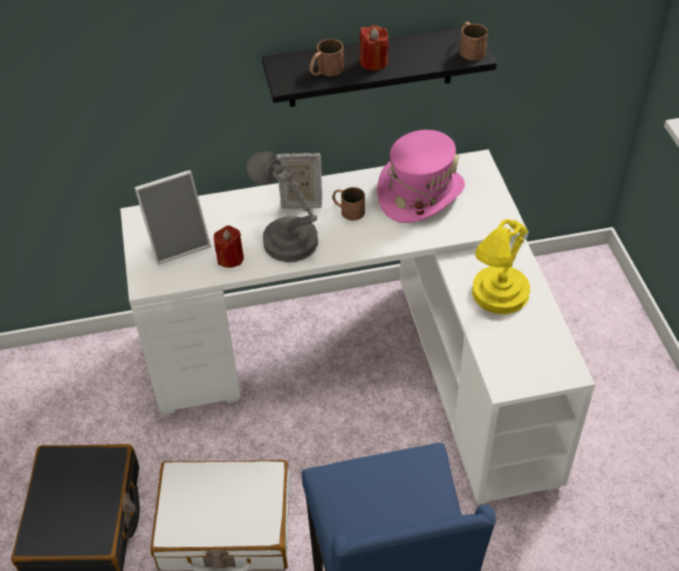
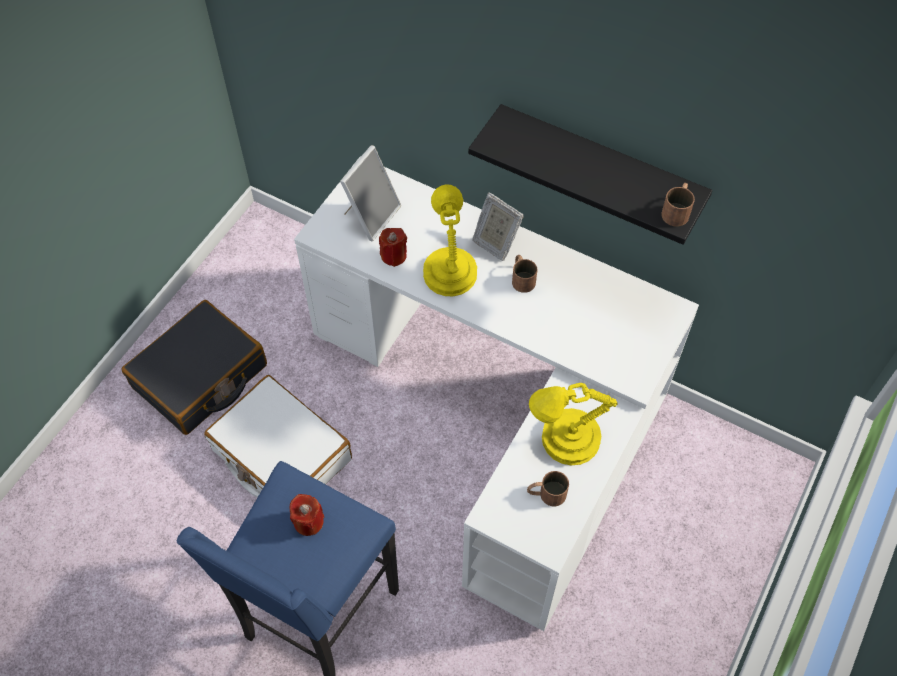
camera: 40 degrees right, 10 degrees up
(178, 243) = (371, 215): picture frame -> picture frame turned 75 degrees counterclockwise
(286, 240) = (449, 270): grey table lamp -> yellow table lamp
(325, 71) = (533, 151): brown mug -> brown mug (546, 494)
(373, 62) = (581, 169): red candle -> red candle (308, 522)
(420, 193) = (595, 304): pink hat -> none

